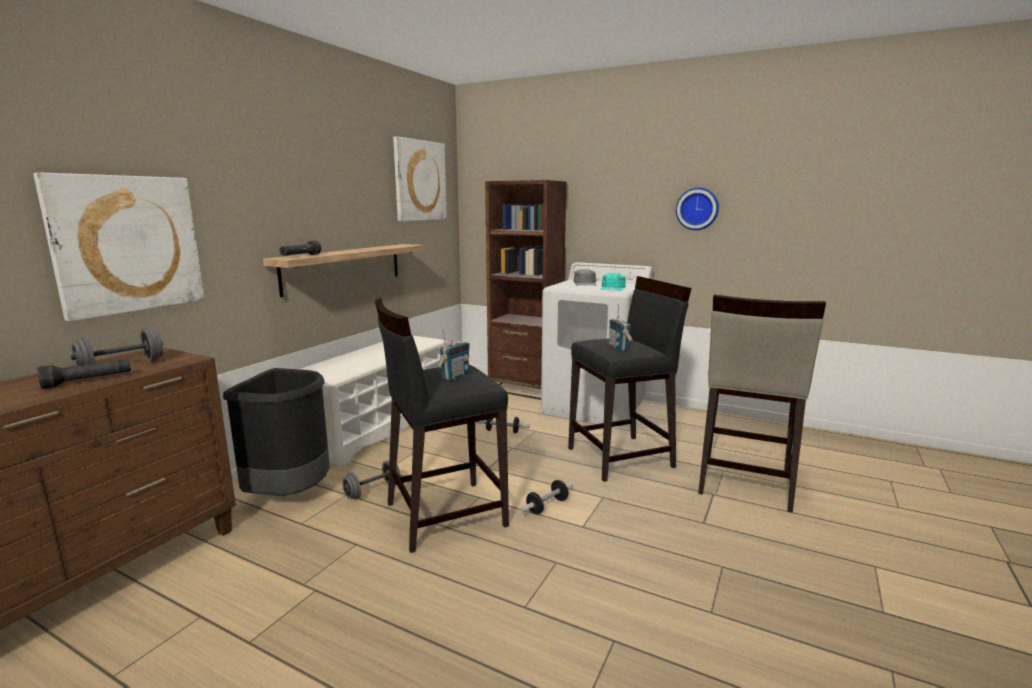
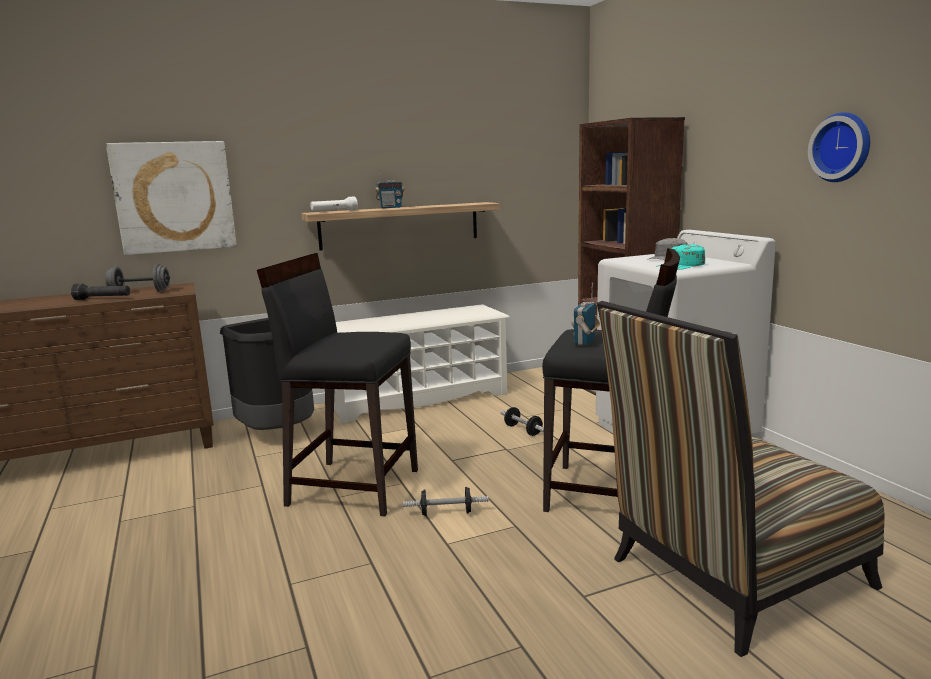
camera: 40 degrees right, 0 degrees up
(300, 256) = (334, 211): black flashlight -> white flashlight
(372, 491) = (333, 449): grey dumbbell -> none
(419, 181) = (518, 129): picture -> none
(455, 376) = (353, 340): radio -> radio (390, 207)
(744, 482) = (729, 577): beige stool -> chair

